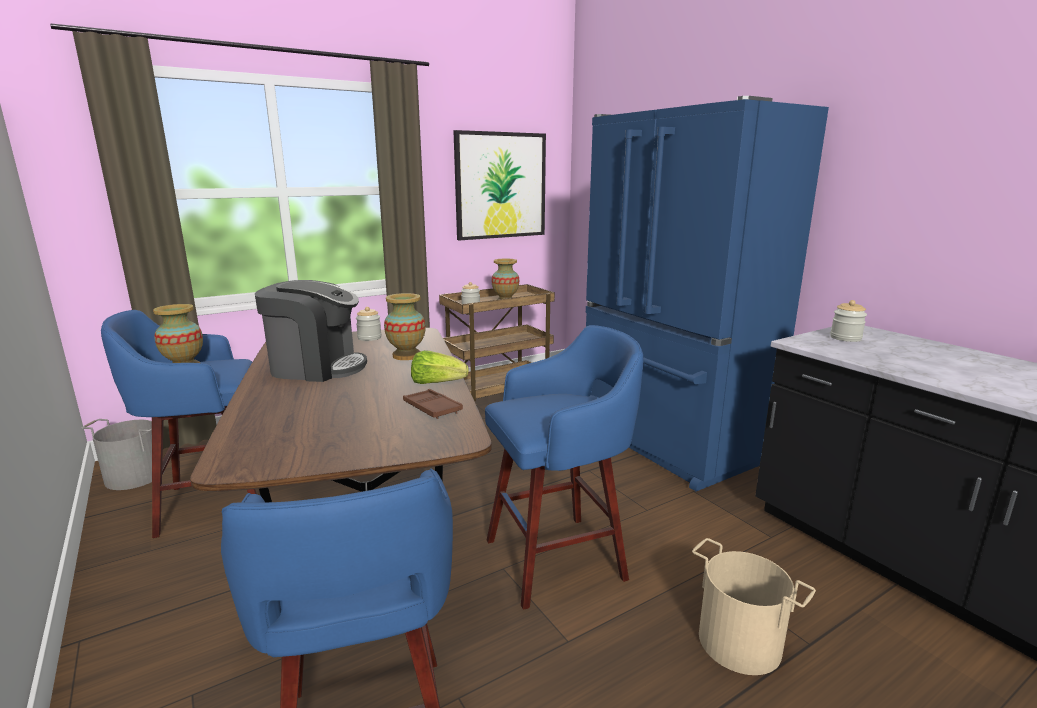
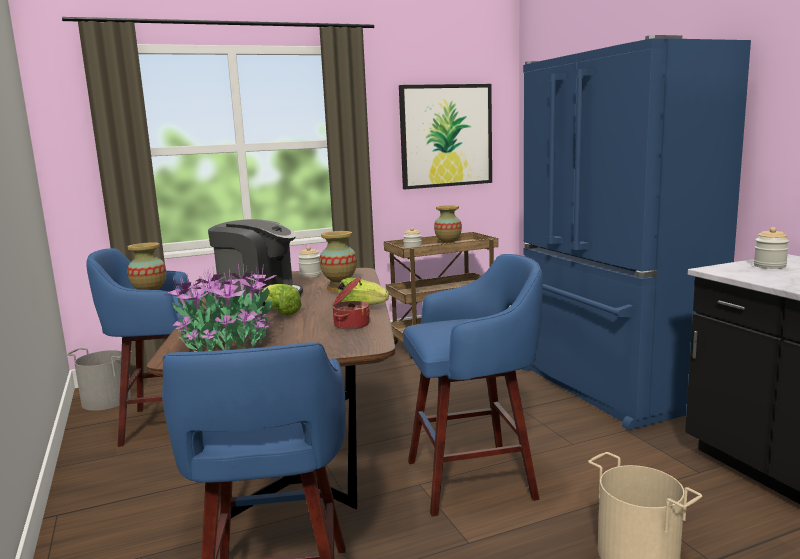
camera: 10 degrees right, 5 degrees down
(290, 439) = (227, 343): none -> potted plant
(346, 391) = (280, 312): none -> lettuce
(432, 408) = (350, 325): brown tray -> cooking pot

